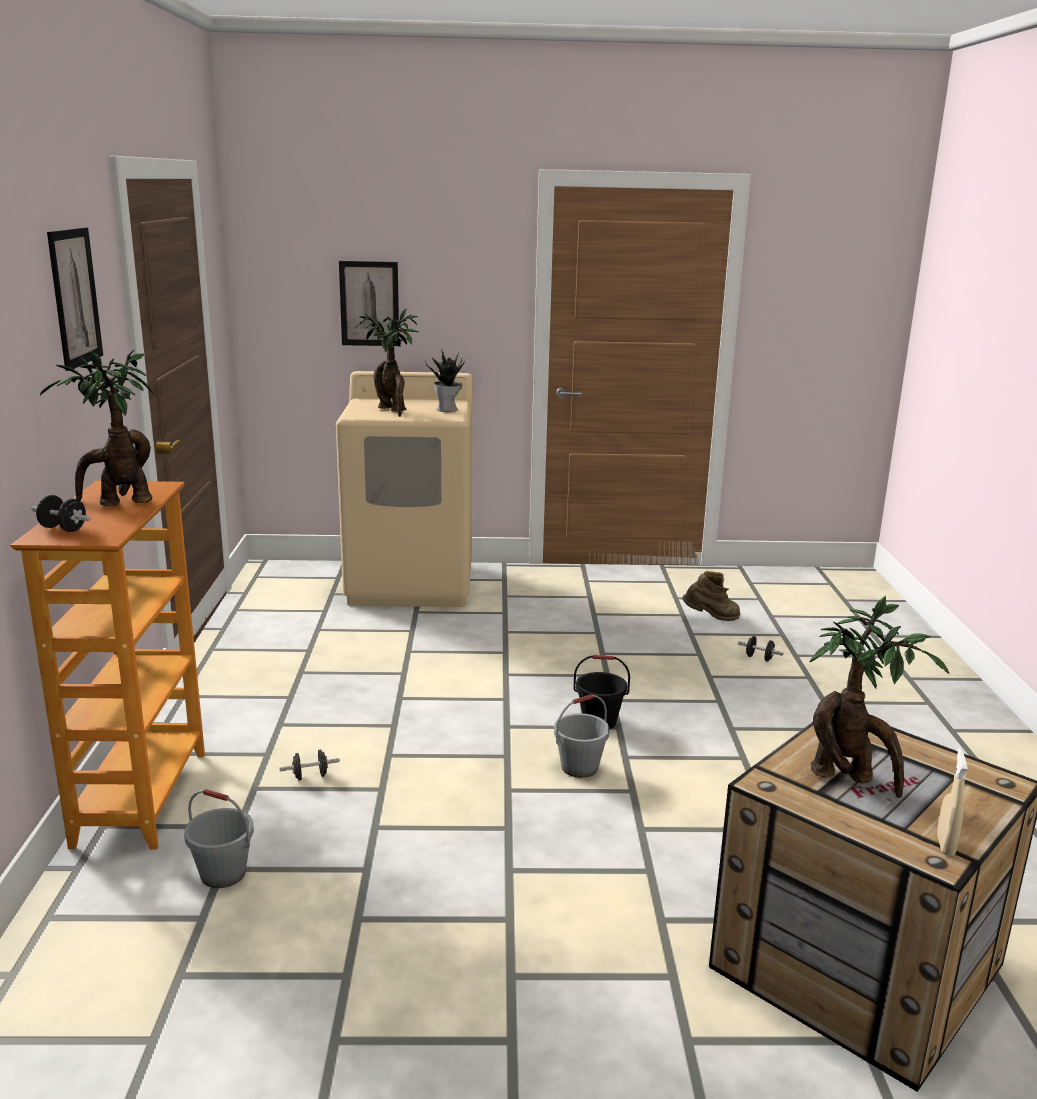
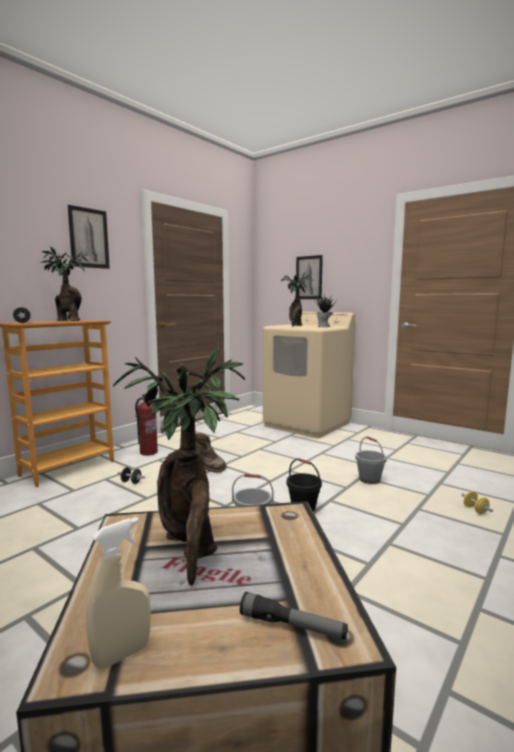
camera: 40 degrees right, 10 degrees down
(223, 873) = (34, 505): grey bucket -> grey bucket (370, 479)
(235, 717) = (148, 452): none -> fire extinguisher
(711, 619) = (467, 479): brown boot -> brown boot (206, 468)
(759, 658) = (475, 510): black dumbbell -> yellow dumbbell
(981, 790) = (292, 626): none -> flashlight

